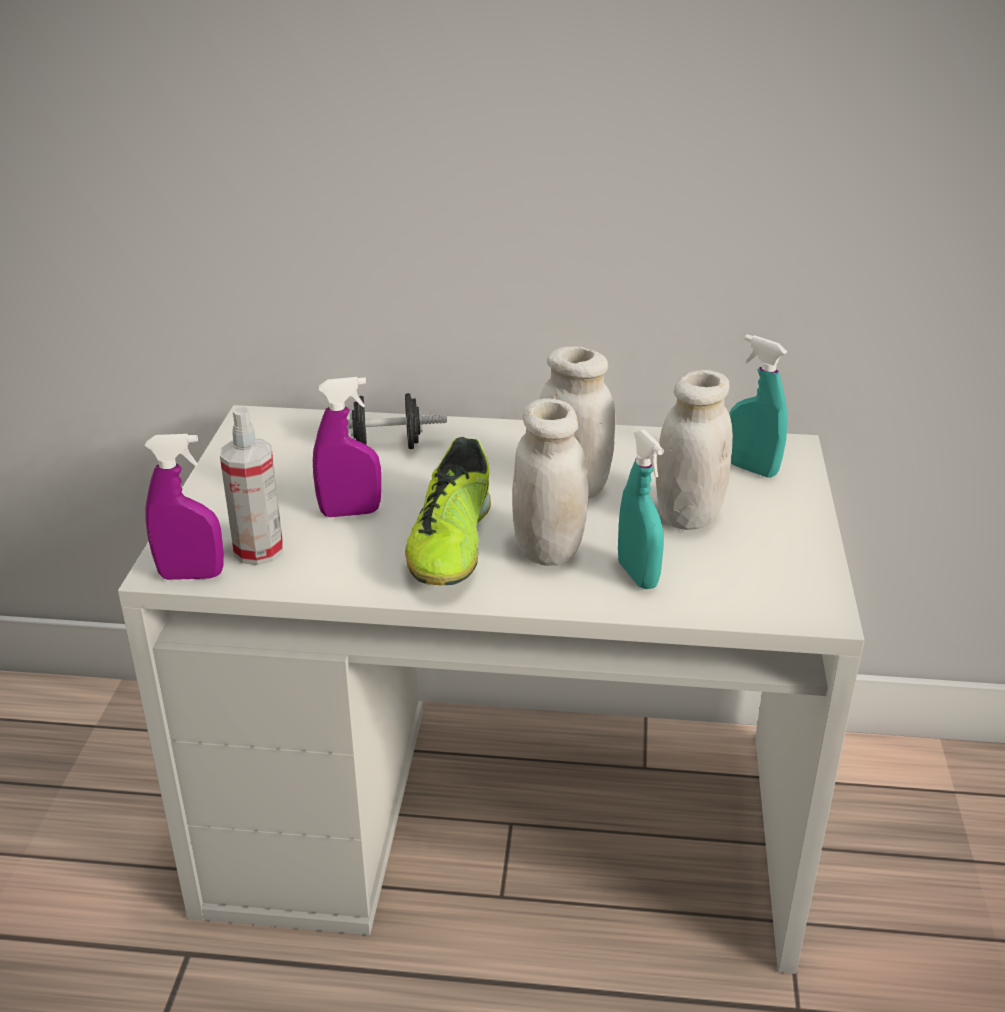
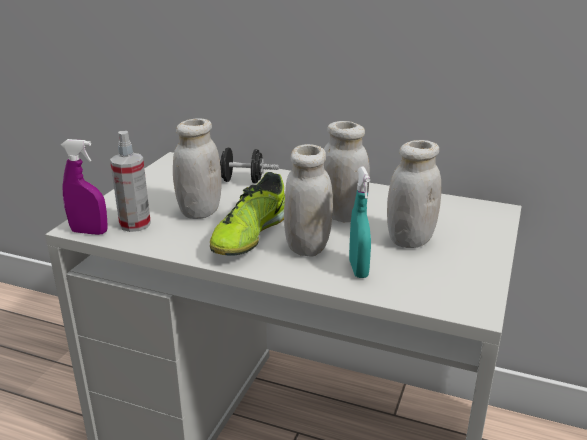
camera: 15 degrees right, 5 degrees down
(350, 512) = (199, 211): purple spray bottle -> white jar
(751, 469) = (466, 219): turquoise spray bottle -> none

